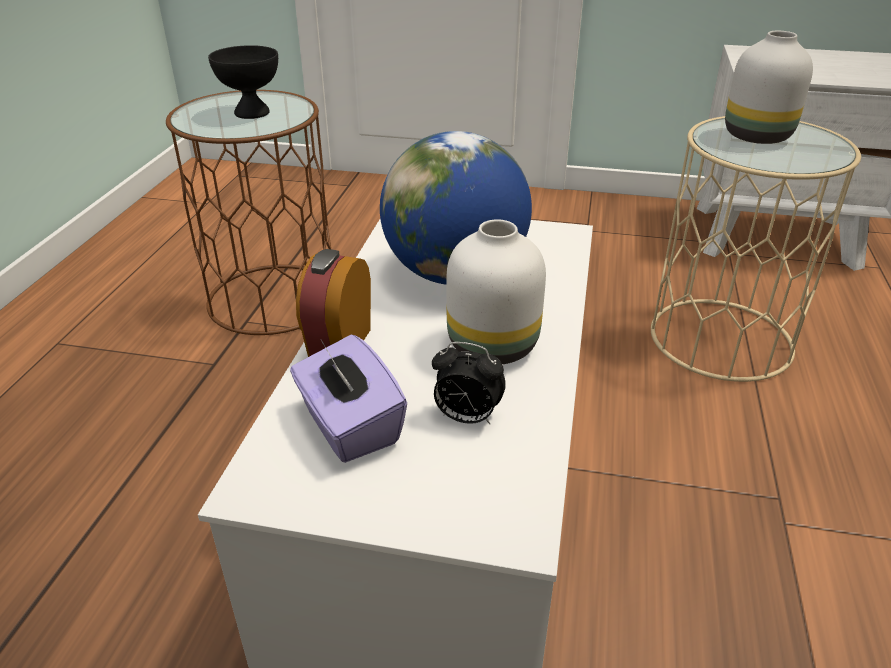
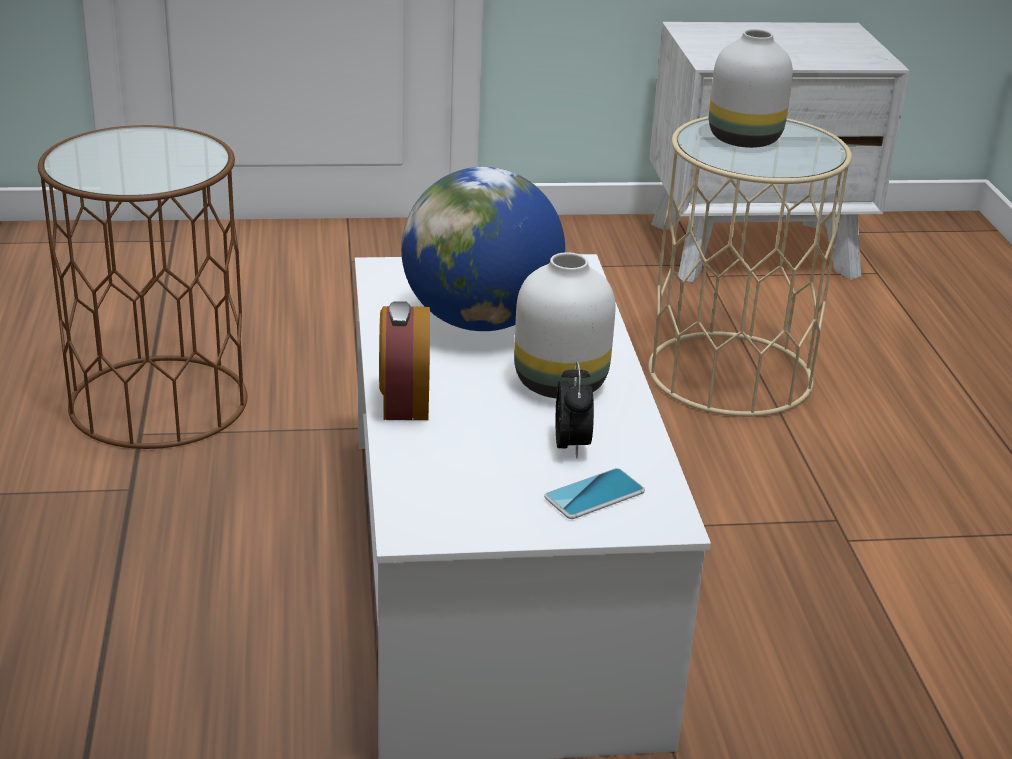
camera: 20 degrees left, 5 degrees down
(250, 113) = (148, 158): black bowl -> none
(349, 426) = (467, 469): purple tissue box -> none
(457, 482) = (594, 495): none -> phone
(466, 417) = (572, 446): alarm clock -> alarm clock turned 90 degrees counterclockwise

